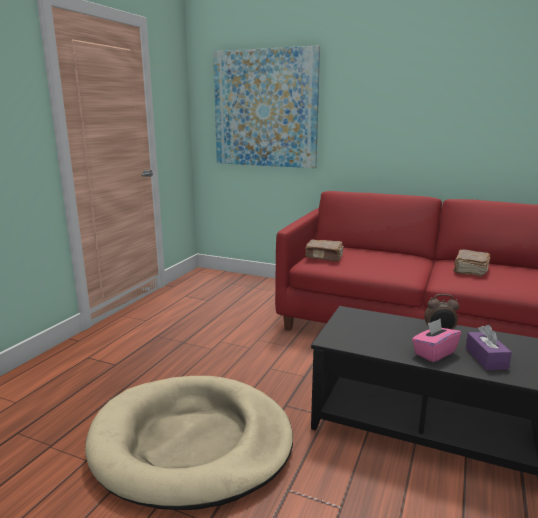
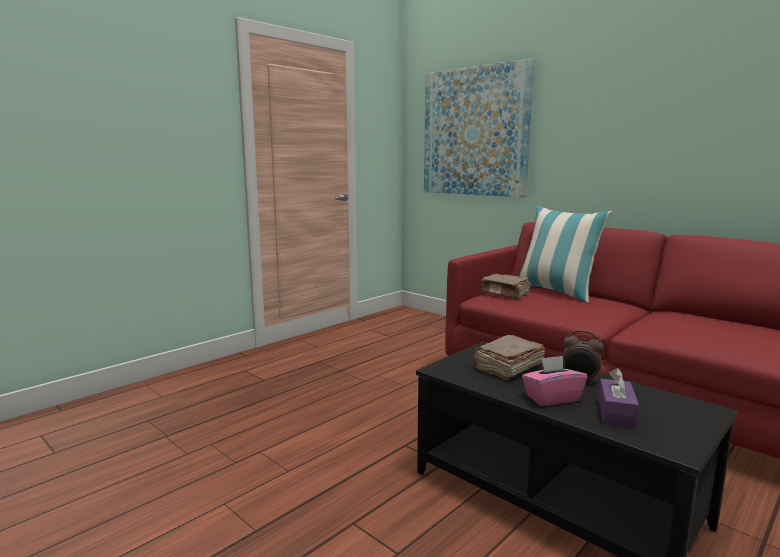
camera: 20 degrees right, 5 degrees down
(192, 443) = (288, 460): beige dog bed -> none
(360, 250) = (556, 291): none -> pillow
(470, 270) = (683, 322): brown book -> brown book (507, 368)

